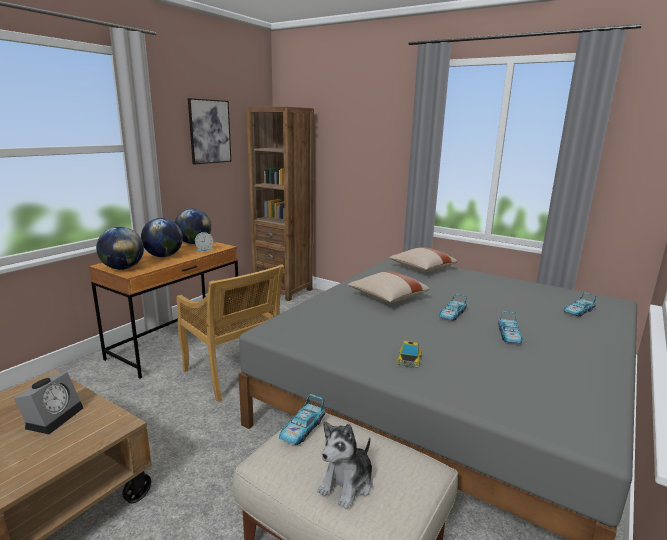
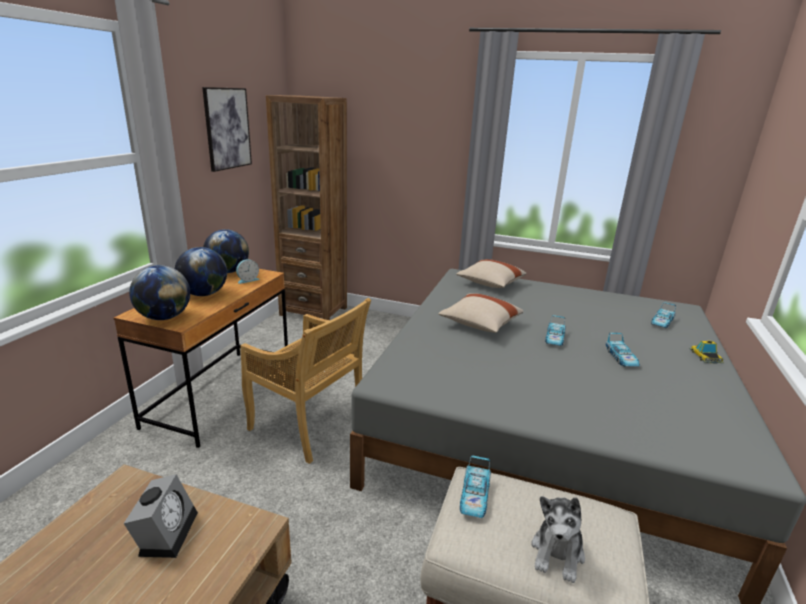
camera: 15 degrees left, 5 degrees up
(409, 359) = (549, 399): toy car -> toy car (705, 356)

